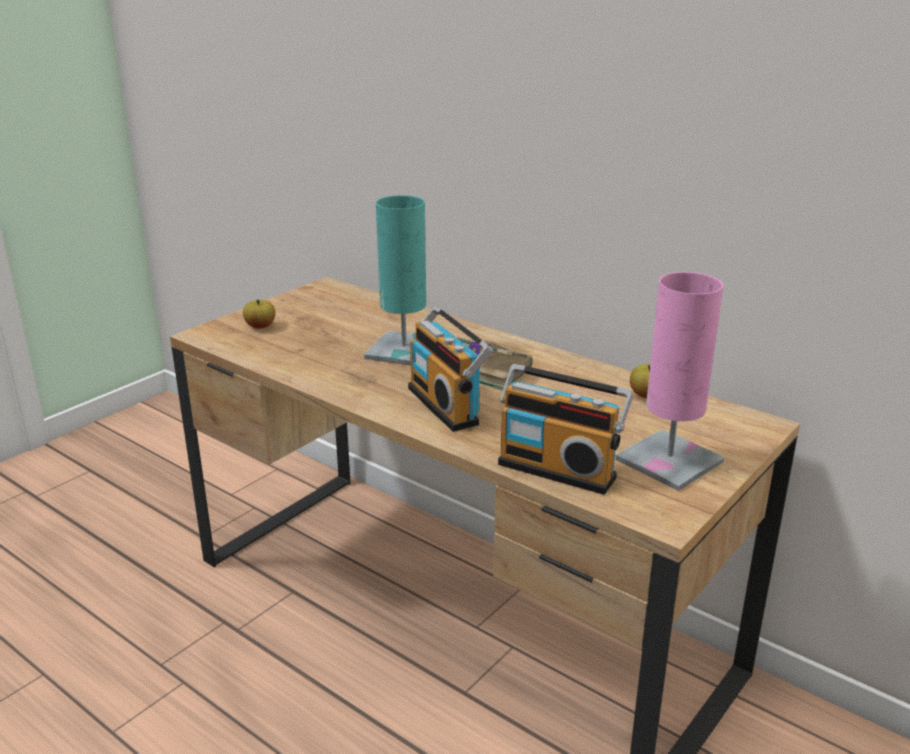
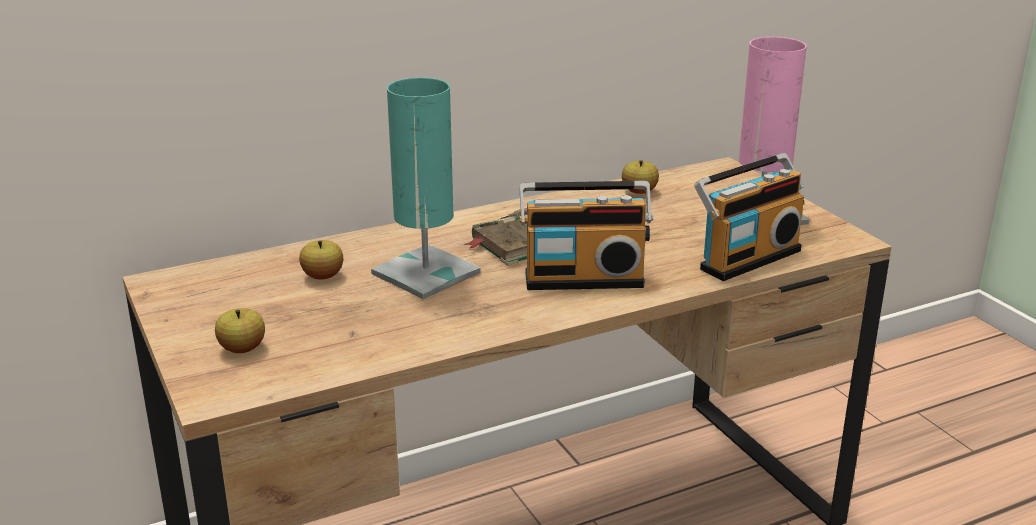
camera: 65 degrees left, 0 degrees up
(371, 322) = (323, 276): none -> apple

